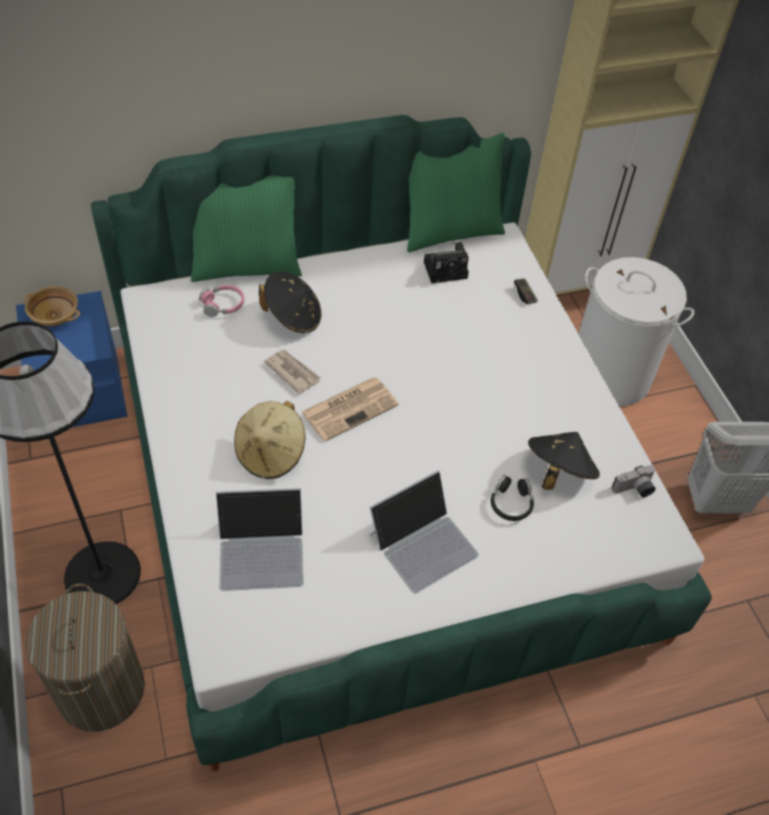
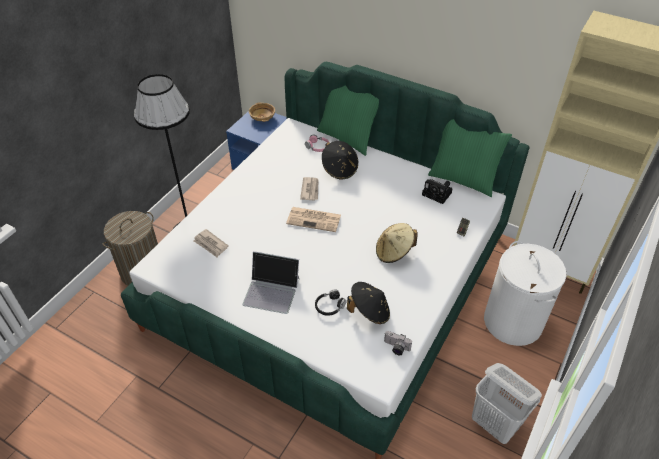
camera: 50 degrees right, 5 degrees down
(262, 551) = (210, 244): laptop -> newspaper
(271, 454) = (260, 213): beige hat -> beige hat (394, 252)

